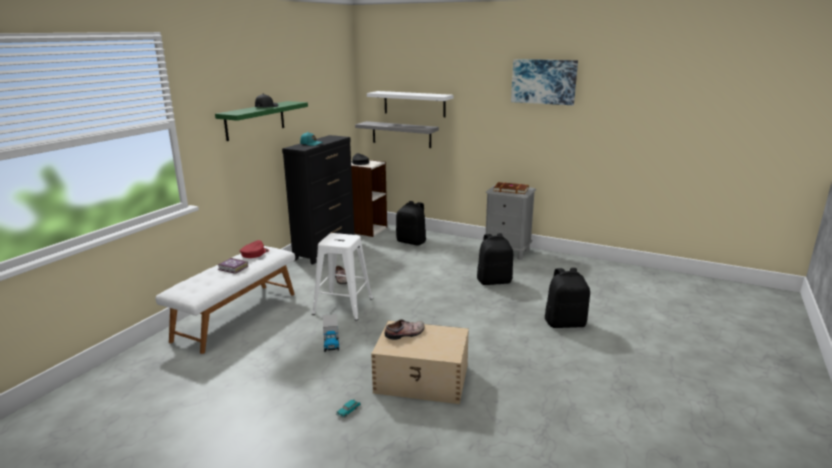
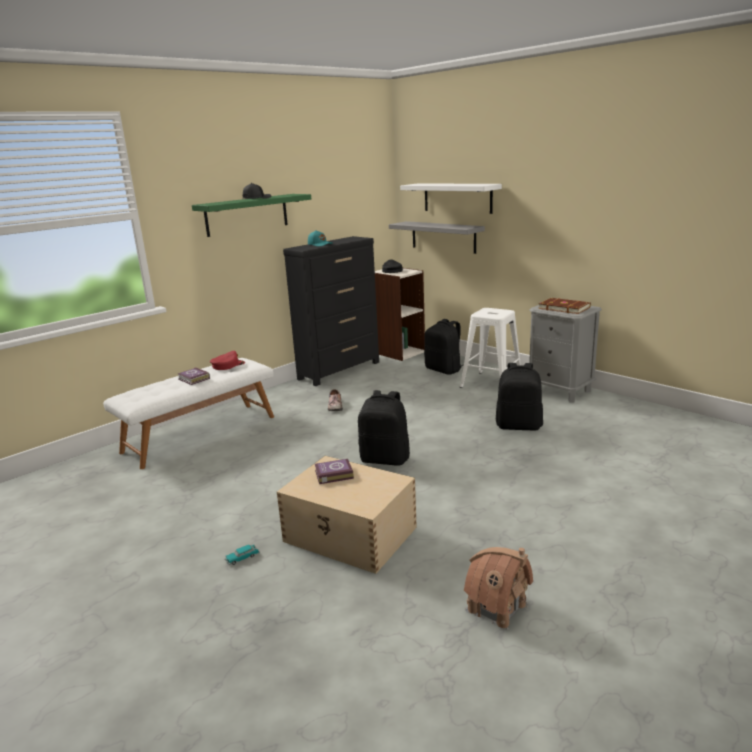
camera: 20 degrees right, 0 degrees up
(331, 342) = (277, 475): toy truck -> none
(344, 306) = (318, 435): white stool -> white stool (492, 383)
(405, 334) = (333, 474): shoe -> book
(544, 81) = (615, 159): picture -> none
(555, 411) = (497, 607): none -> toy house
(565, 323) = (585, 491): black backpack -> black backpack (385, 459)

